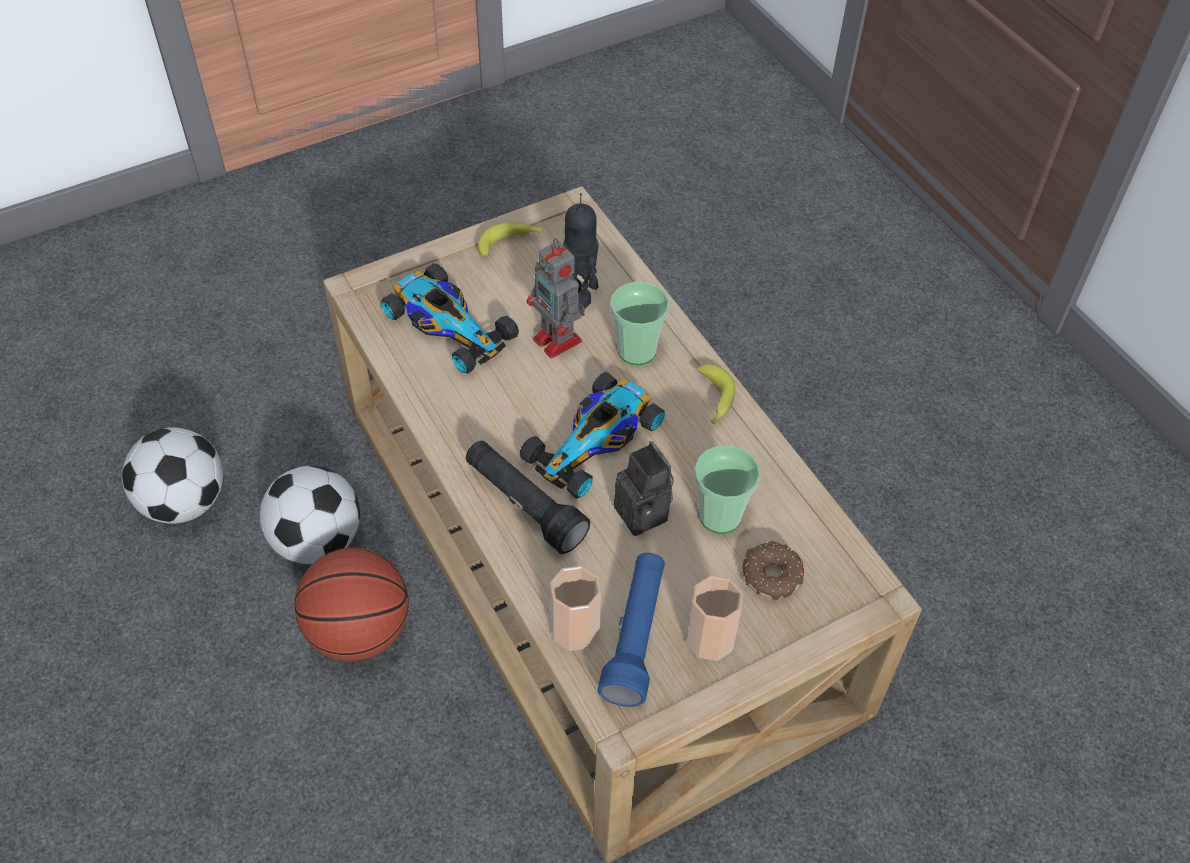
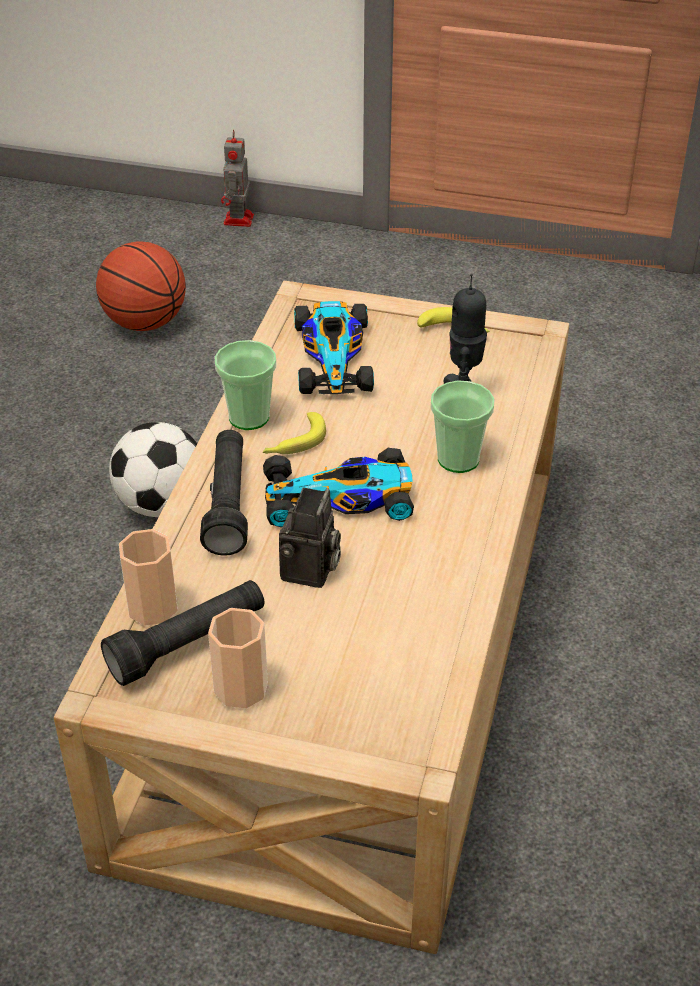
camera: 45 degrees right, 10 degrees down
(184, 502) = (109, 422): football -> none
(359, 631) = (116, 581): basketball -> basketball (145, 322)
(558, 341) = (403, 416): toy robot -> toy robot (238, 220)
(635, 636) = (188, 644): blue flashlight -> black flashlight
(713, 400) = (473, 531): banana -> banana (294, 442)
(720, 516) = (368, 613): cup -> cup (249, 417)
(771, 575) = (352, 682): donut -> none

